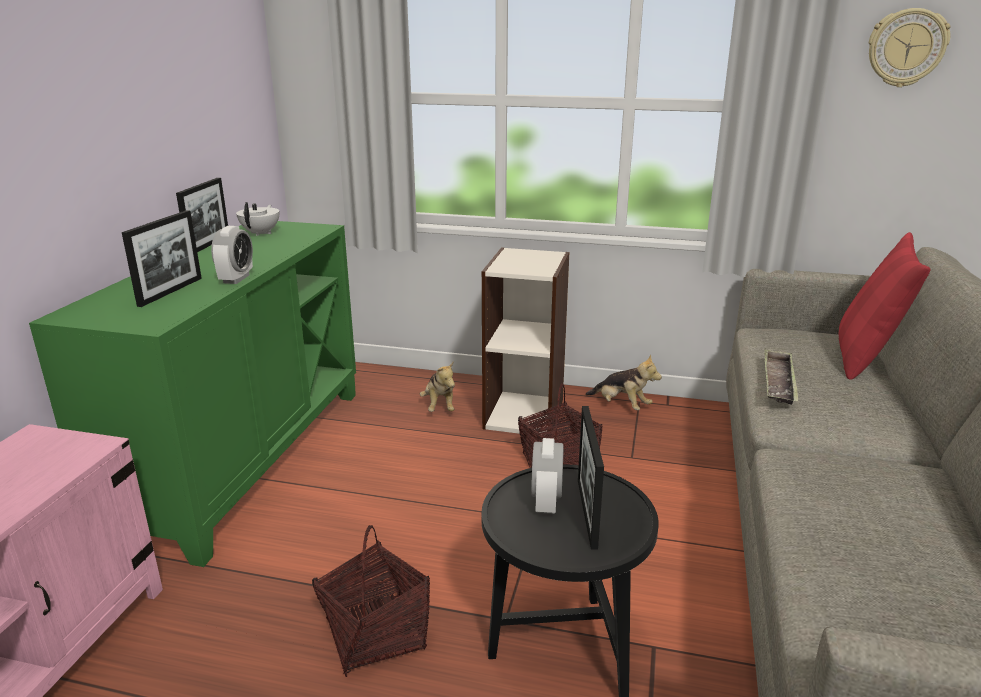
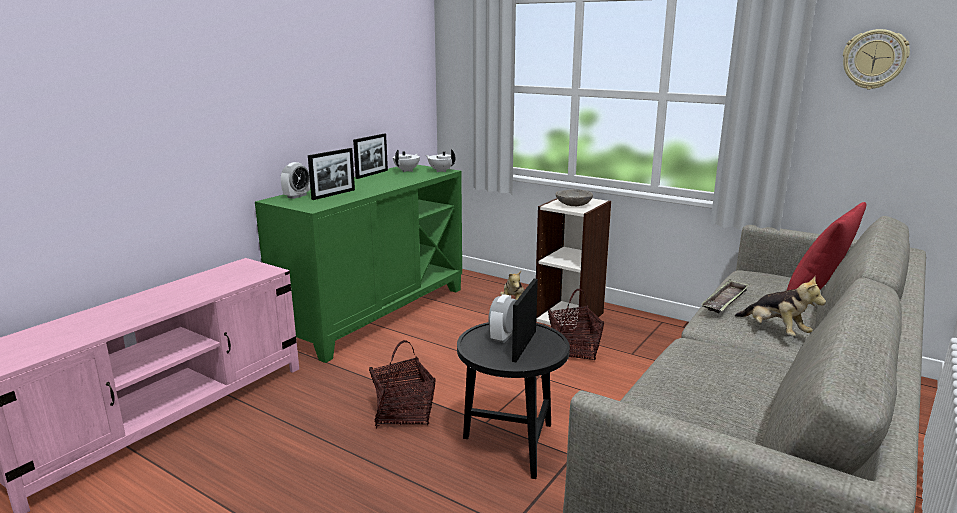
camera: 20 degrees right, 5 degrees down
(236, 279) = (373, 192): alarm clock -> alarm clock (297, 196)
(314, 229) = (441, 171): none -> white teapot
(528, 264) = (574, 205): none -> grey bowl
(621, 405) = (646, 322): plush toy -> plush toy (775, 331)

